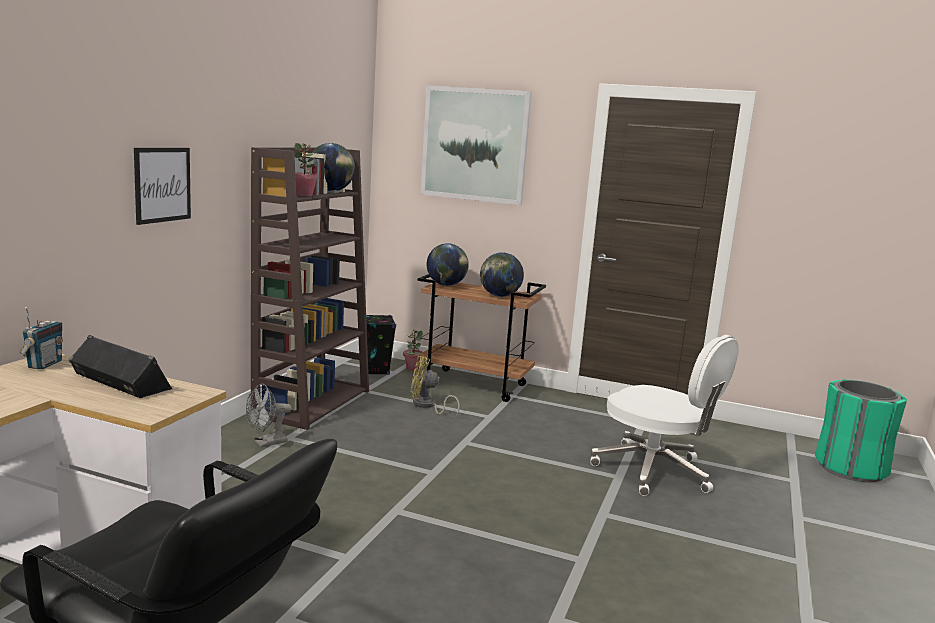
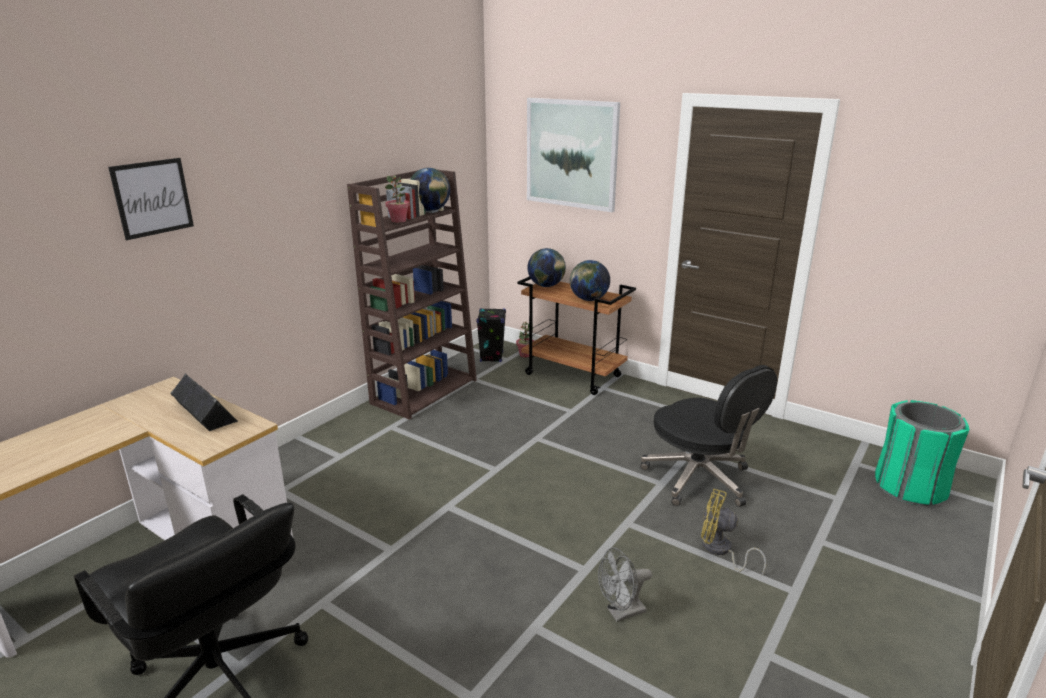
camera: 15 degrees right, 10 degrees up
(44, 364) = (161, 392): radio -> none
(162, 184) = (262, 230): picture -> picture (152, 198)
(266, 443) = (371, 432): grey fan -> grey fan (621, 613)
(427, 406) = (520, 397): yellow fan -> yellow fan (720, 551)
(654, 471) = (699, 479): white office chair -> black office chair

